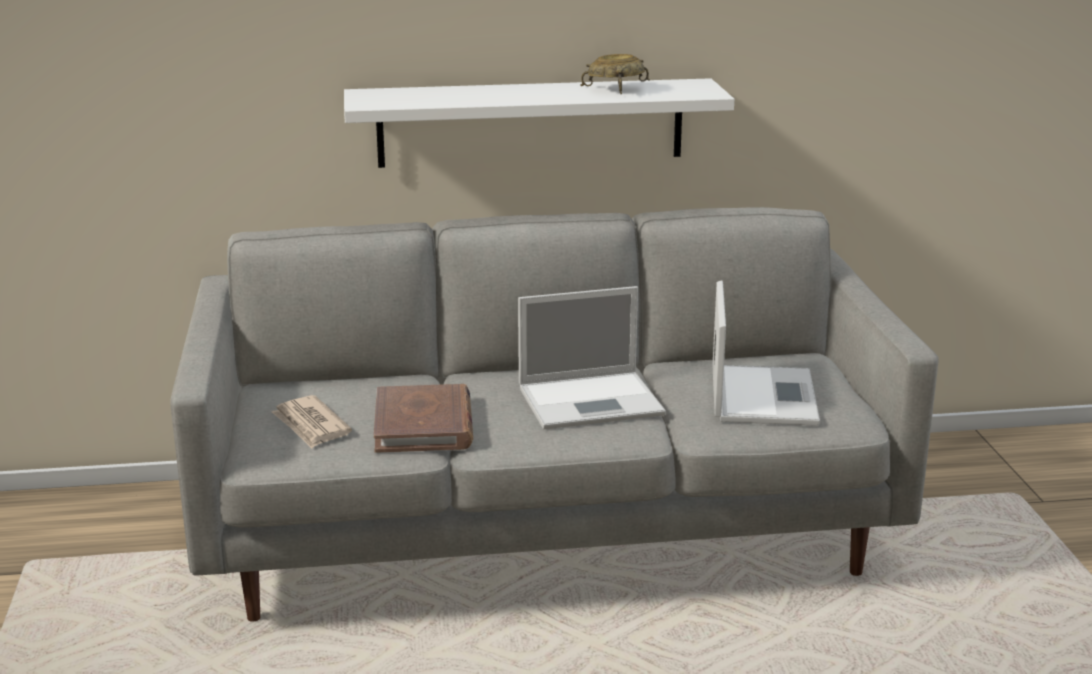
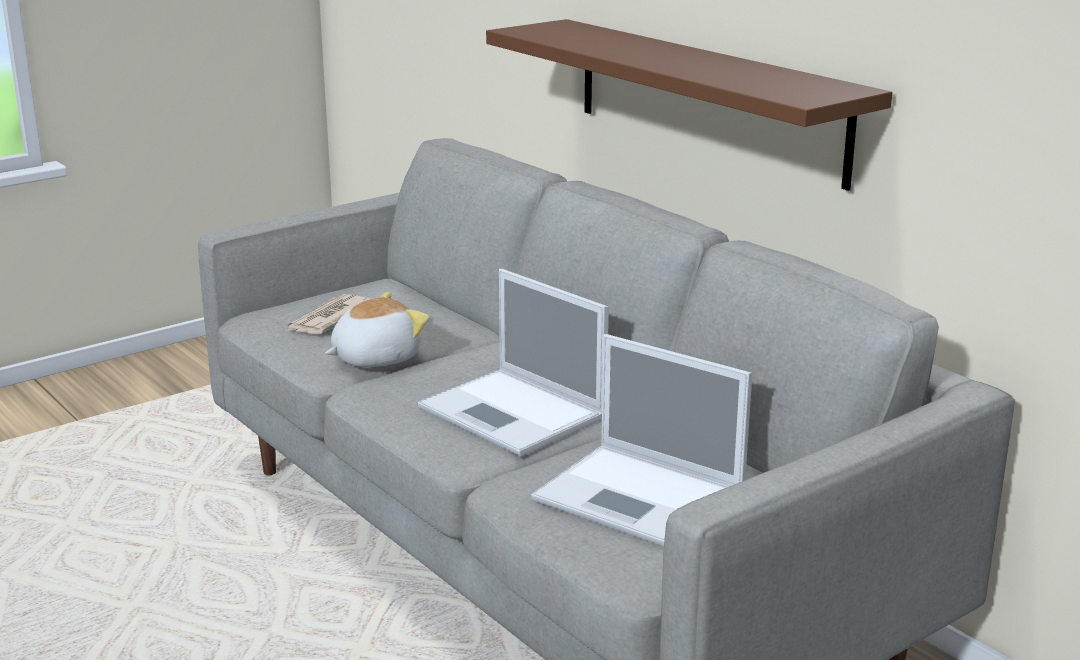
camera: 60 degrees right, 0 degrees up
(424, 425) = (375, 358): brown book -> plush toy
(530, 122) = (707, 99): white shelf -> brown shelf
(617, 89) = (745, 73): beige bowl -> none
(762, 395) = (642, 498): laptop -> laptop turned 60 degrees clockwise

